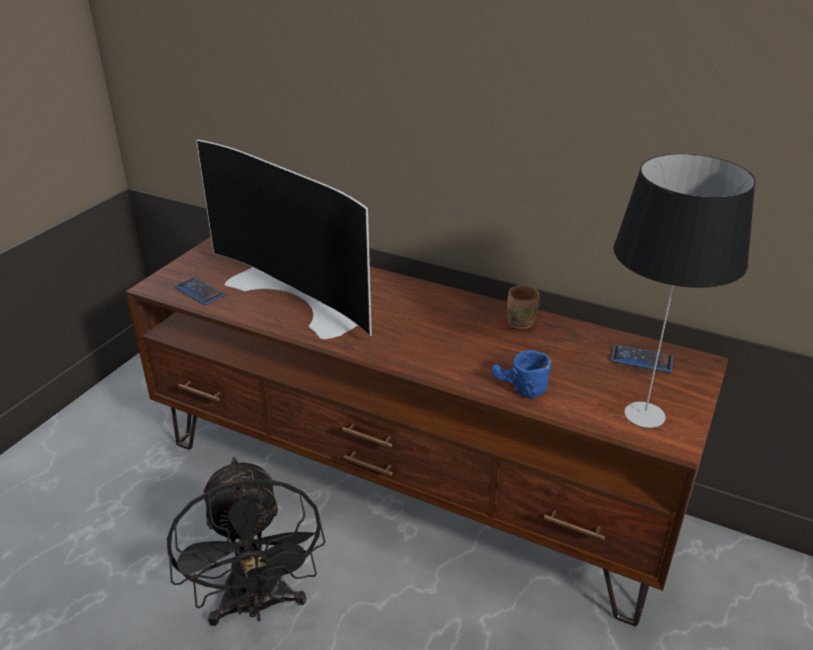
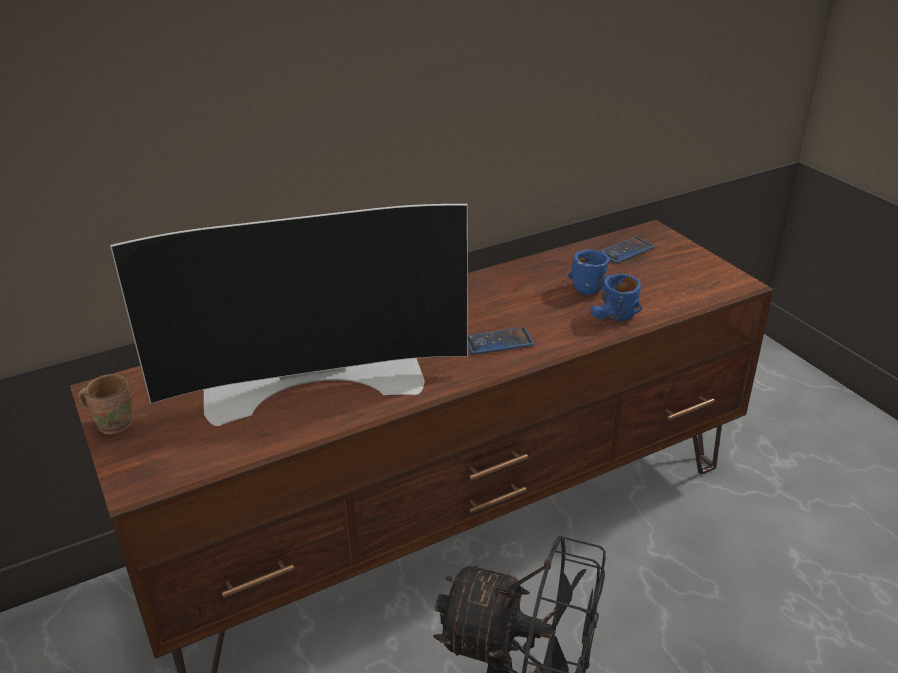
camera: 55 degrees left, 0 degrees up
(200, 291) = (205, 450): phone -> phone (498, 342)
(520, 321) = (514, 277): brown mug -> brown mug (114, 423)
(560, 359) = (590, 283): none -> blue mug
(643, 414) = (694, 280): table lamp -> none

